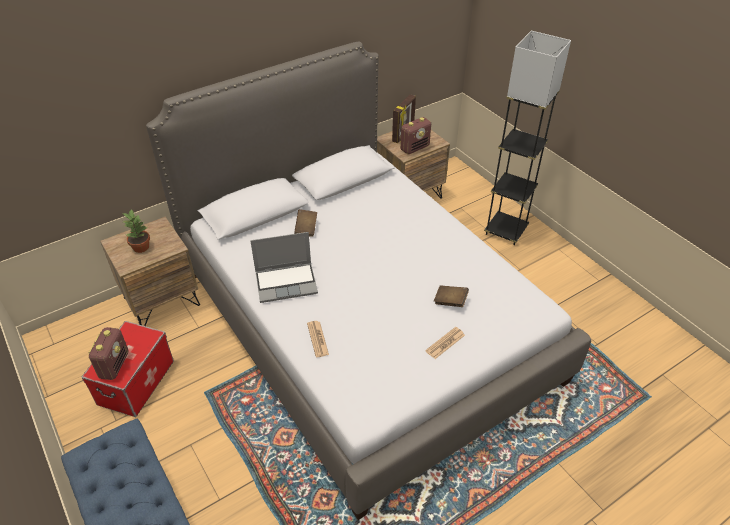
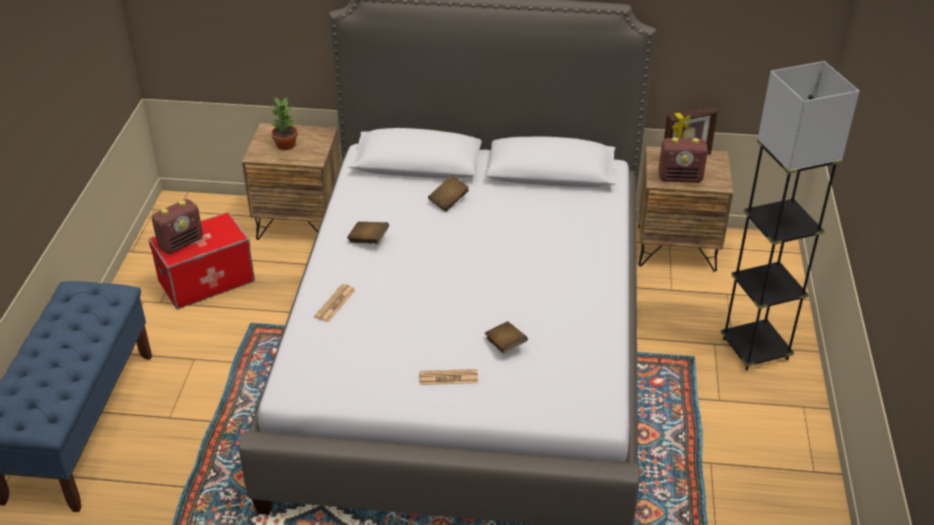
camera: 40 degrees right, 5 degrees down
(287, 282) = (368, 240): laptop -> brown book

